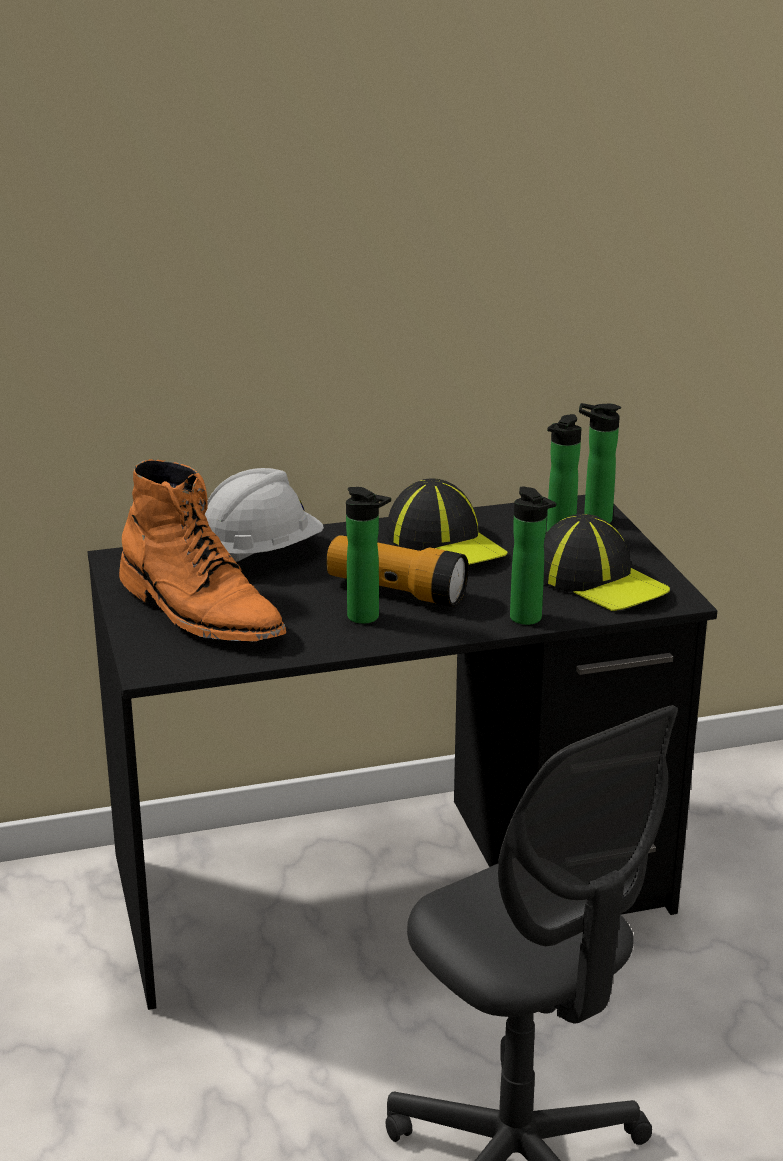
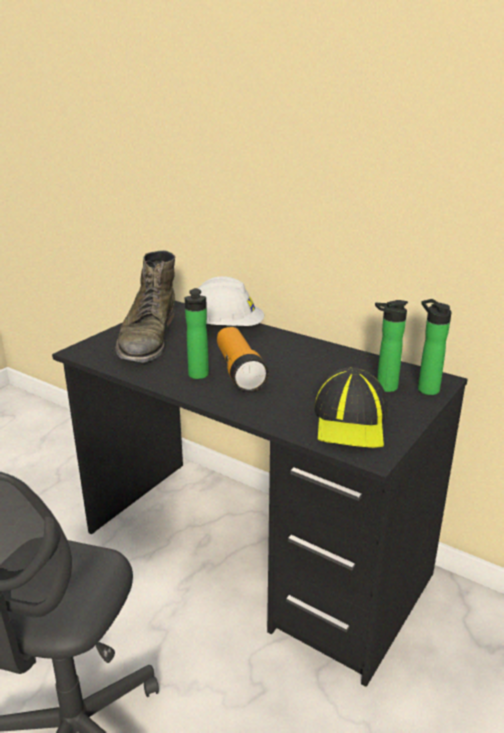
camera: 50 degrees right, 0 degrees up
(199, 611) = (148, 339): orange boot -> green boot
(445, 543) = (315, 362): cap -> none
(529, 620) = (265, 418): bottle -> none

